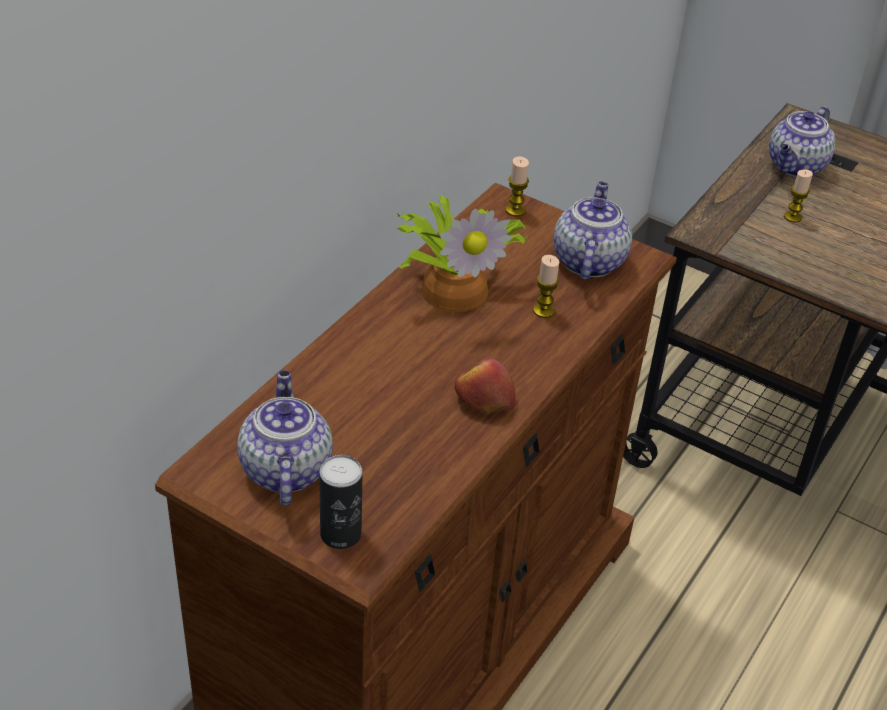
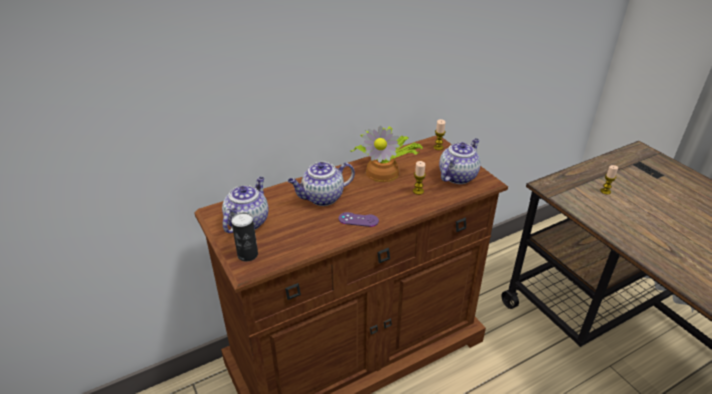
camera: 30 degrees right, 5 degrees down
(483, 399) = (358, 219): apple -> purple game controller
(796, 167) = (623, 169): teapot -> teapot (322, 198)

